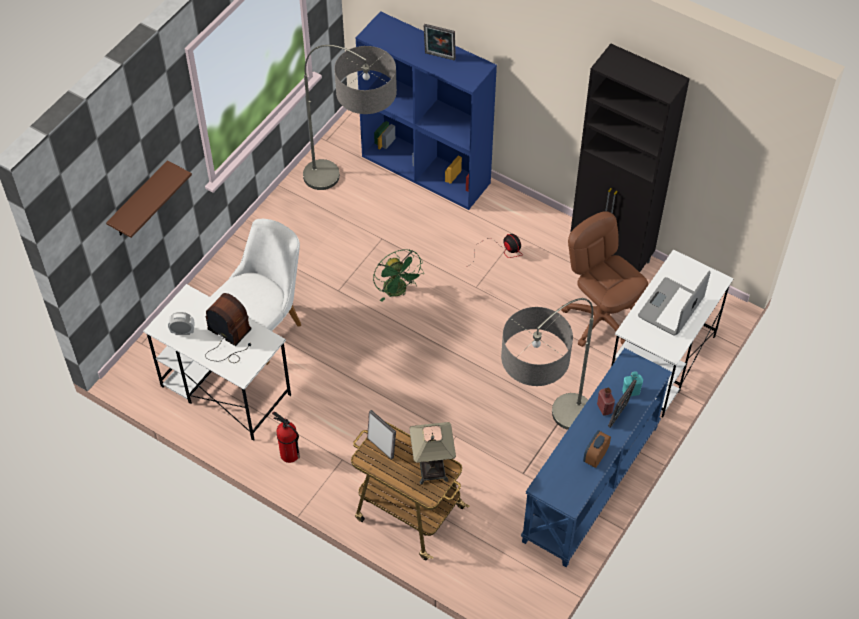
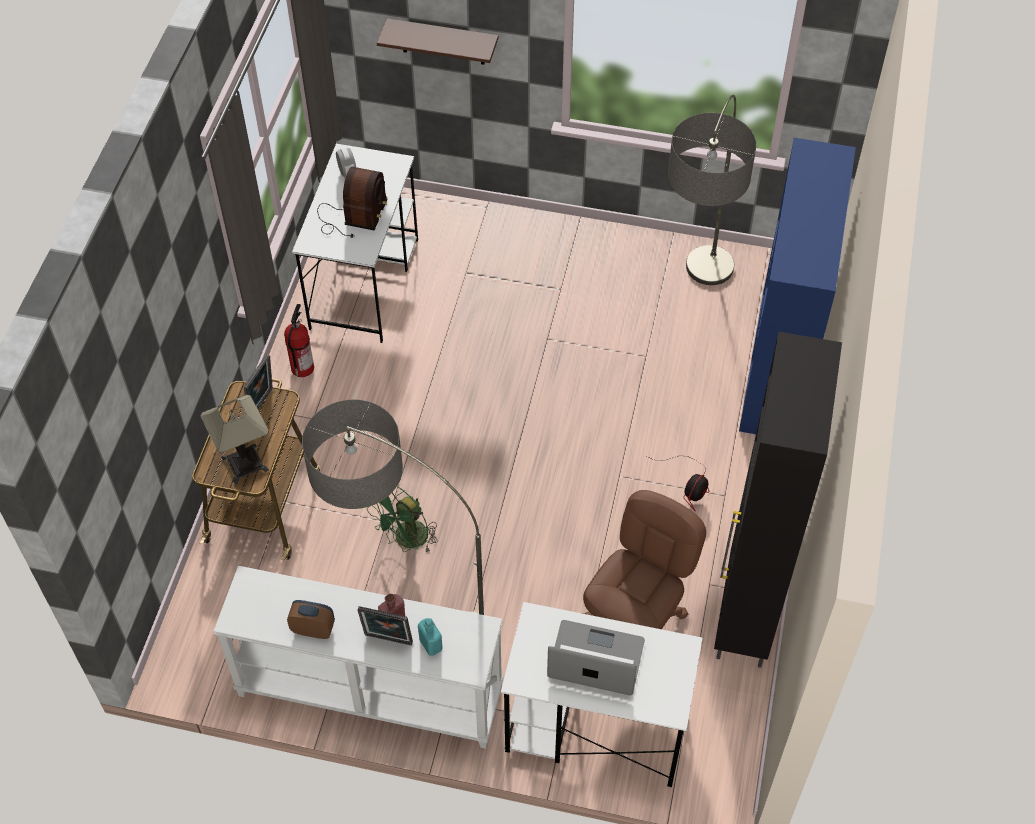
camera: 70 degrees right, 0 degrees up
(266, 324) = (469, 288): white chair -> none
(398, 291) = (574, 397): green fan -> green fan (406, 540)
(439, 57) = (811, 228): picture frame -> none
(591, 484) = (369, 692): blue console table -> white console table

